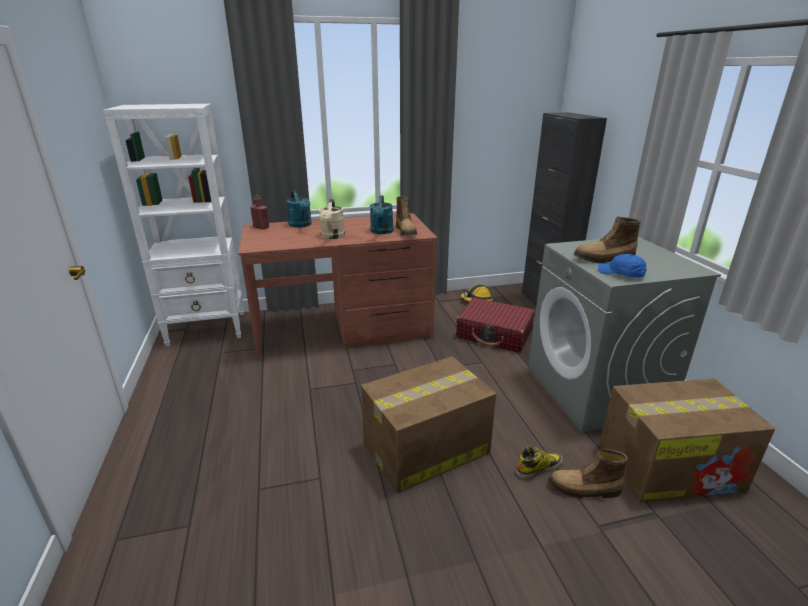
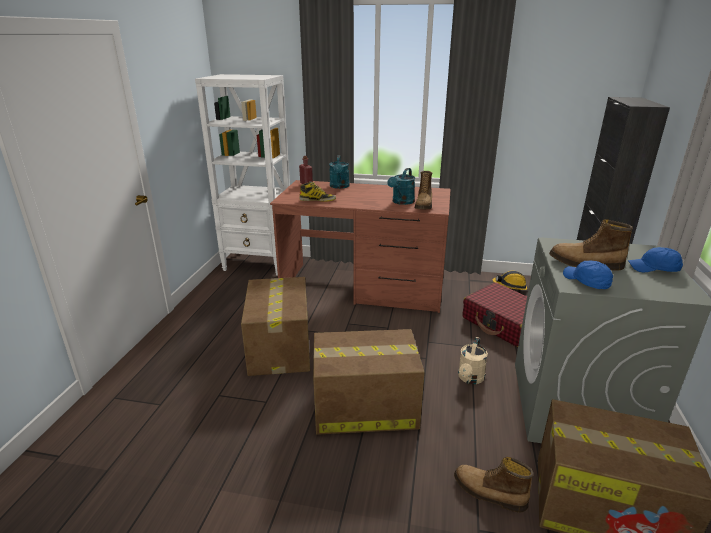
camera: 25 degrees right, 0 degrees up
(294, 414) = (279, 347): none -> cardboard box
(332, 236) = (355, 200): beige watering can -> beige watering can (470, 378)
(538, 467) = (457, 457): boot -> boot (317, 200)
(653, 254) = (654, 269): none -> blue cap

